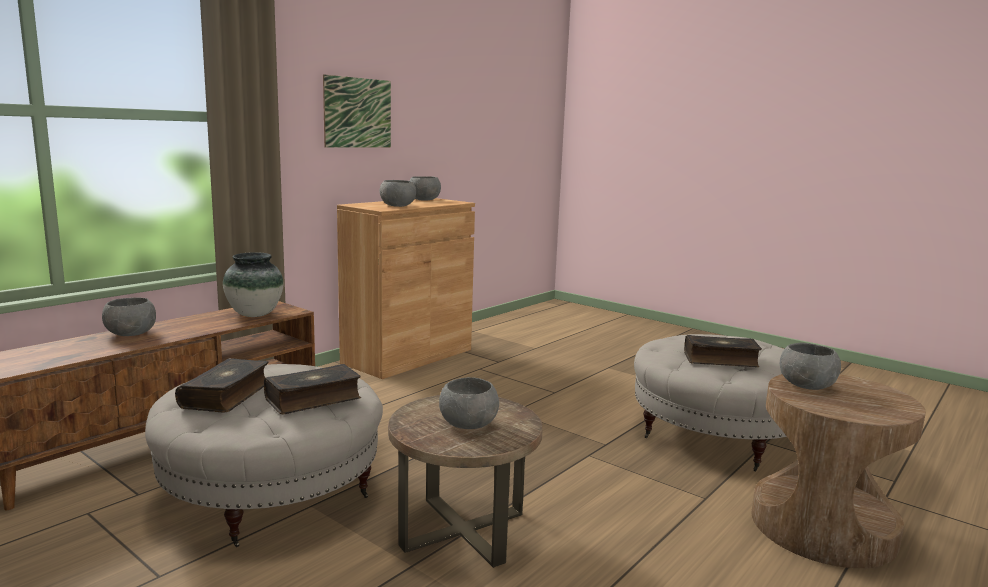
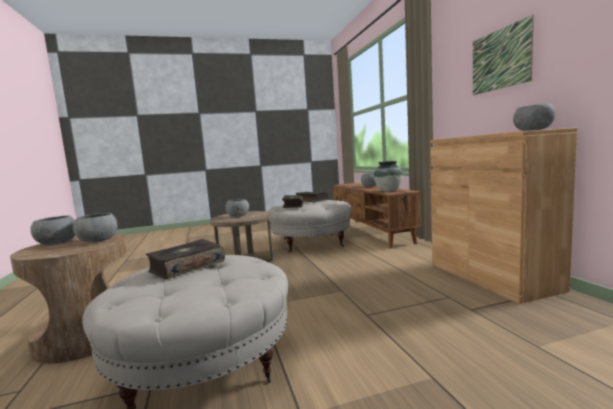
camera: 125 degrees right, 5 degrees down
(397, 206) = (466, 136): grey bowl -> grey bowl (58, 243)

